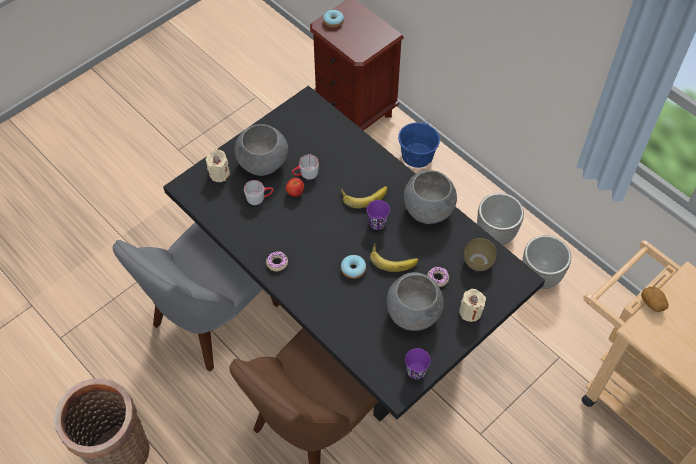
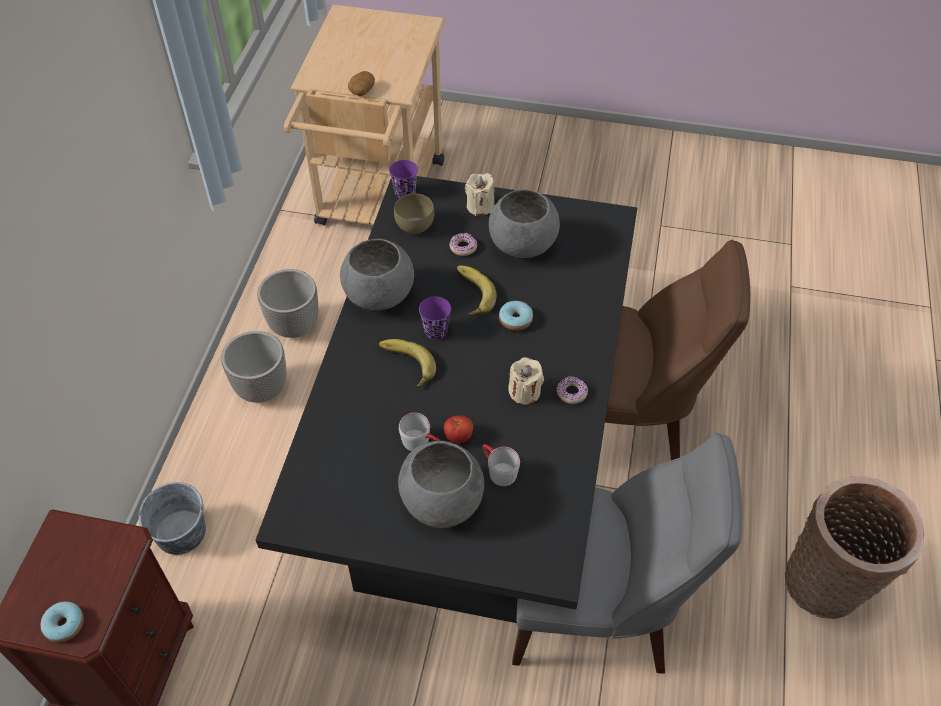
camera: 125 degrees left, 5 degrees down
(219, 174) = (500, 544): beige candle -> beige candle (524, 392)
(416, 371) = (582, 214): purple cup -> purple cup (405, 193)
(417, 155) = (180, 532): blue bucket -> grey bucket

